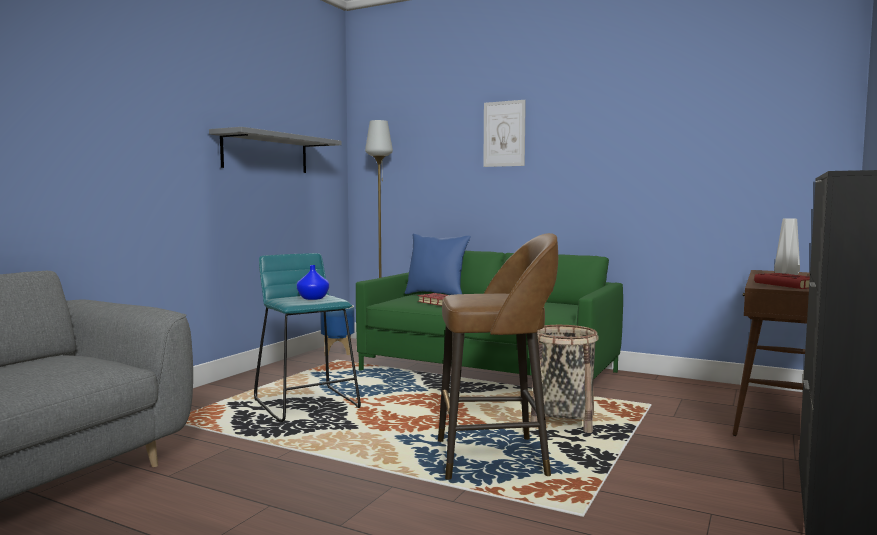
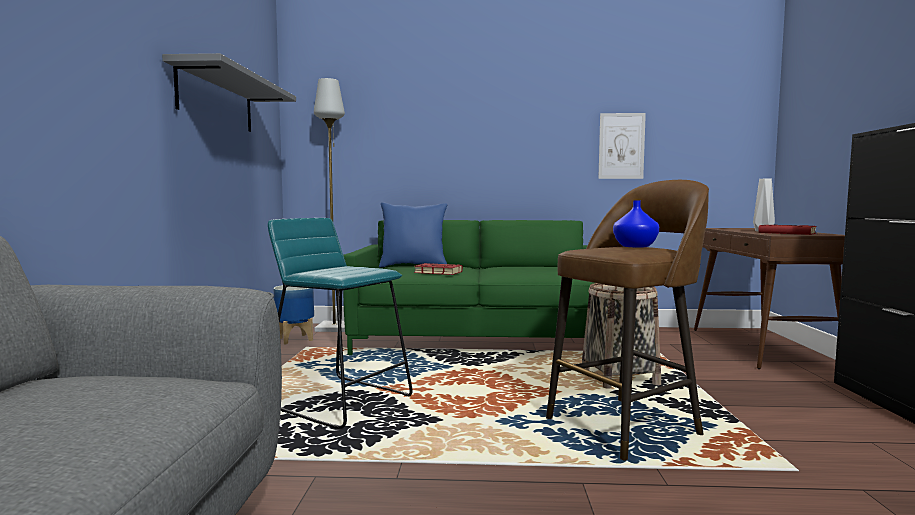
camera: 25 degrees left, 0 degrees up
(313, 298) = (351, 270): blue vase -> blue vase (636, 246)
(504, 134) = (469, 102): picture -> picture (621, 146)

